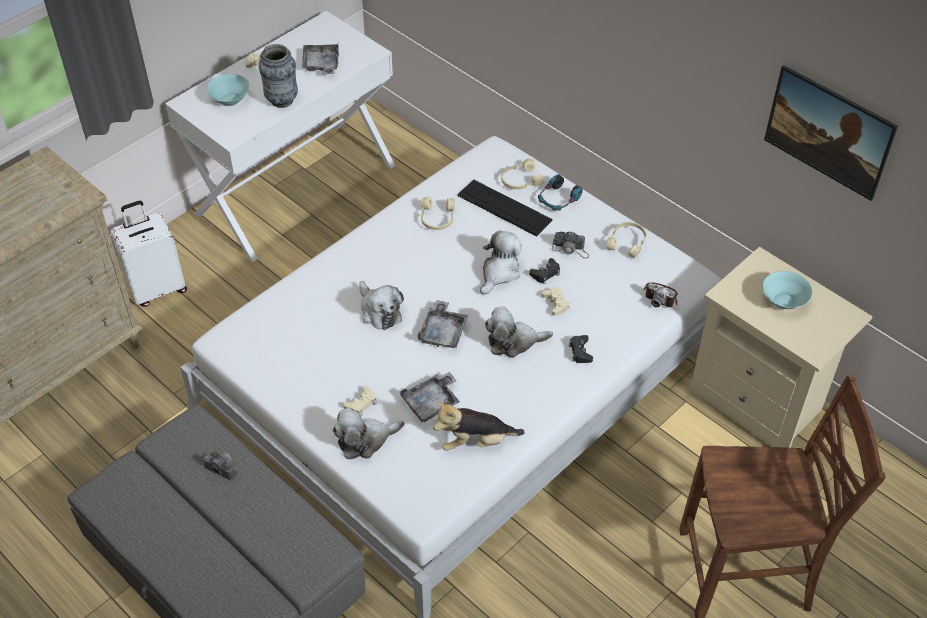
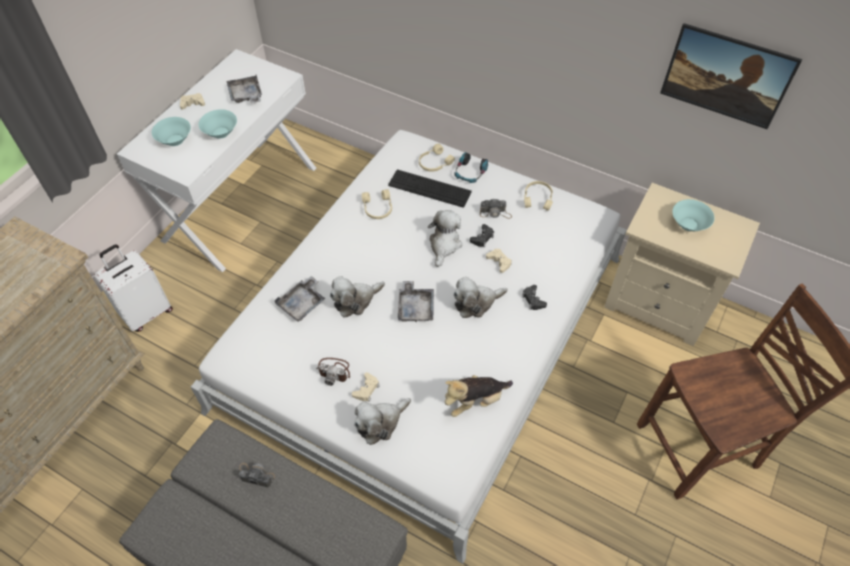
camera: 15 degrees left, 5 degrees up
(282, 101) = (221, 132): vase -> turquoise bowl
(379, 311) = (355, 300): plush toy -> plush toy turned 105 degrees clockwise
(432, 403) = (426, 374): grey tray -> grey tray (302, 304)
(661, 296) = (580, 238): camera -> camera (334, 371)

